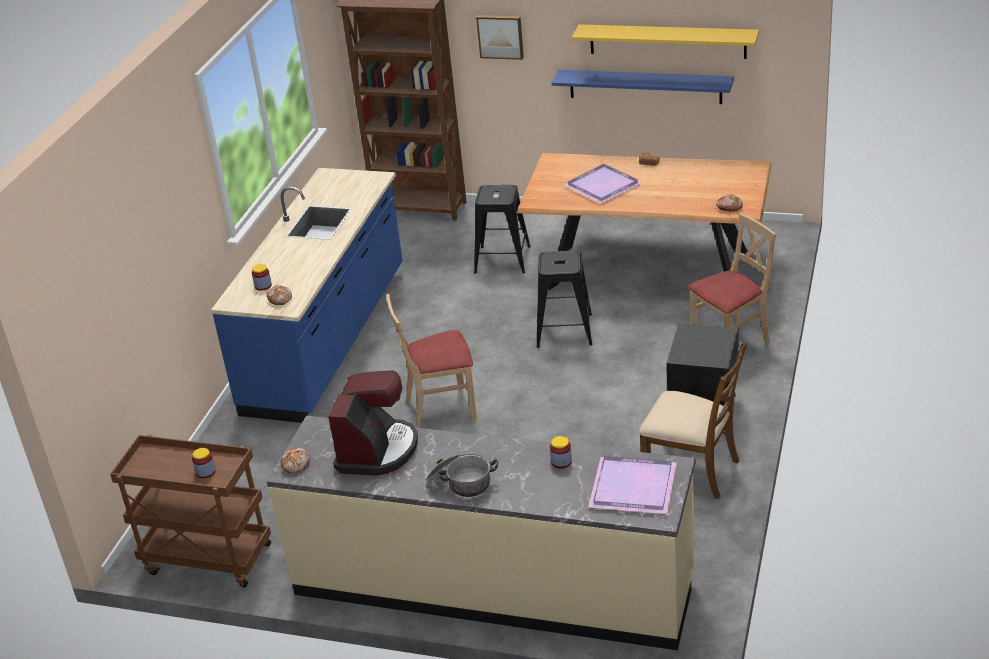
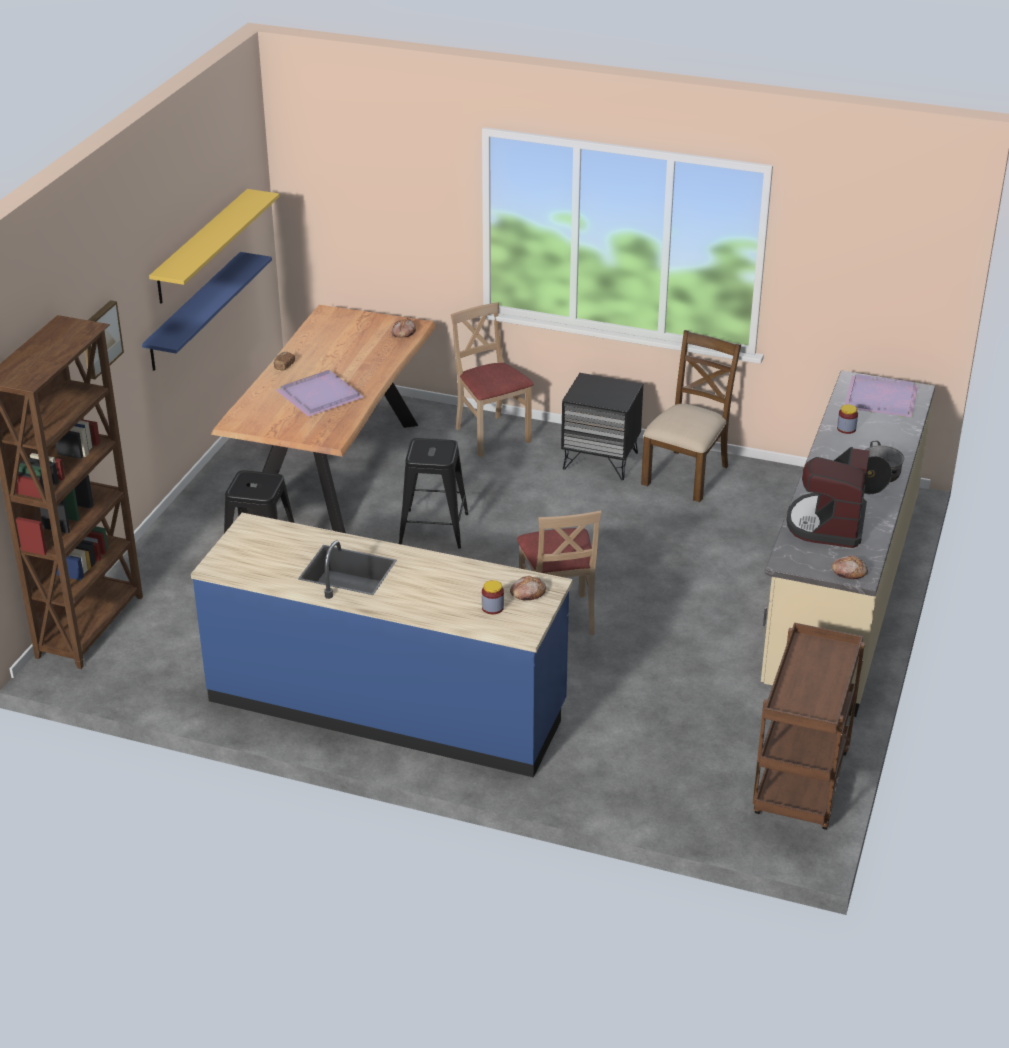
camera: 90 degrees left, 0 degrees up
(205, 472) = (822, 661): jar -> none
(377, 450) = (827, 524): coffee machine -> coffee machine turned 90 degrees counterclockwise

